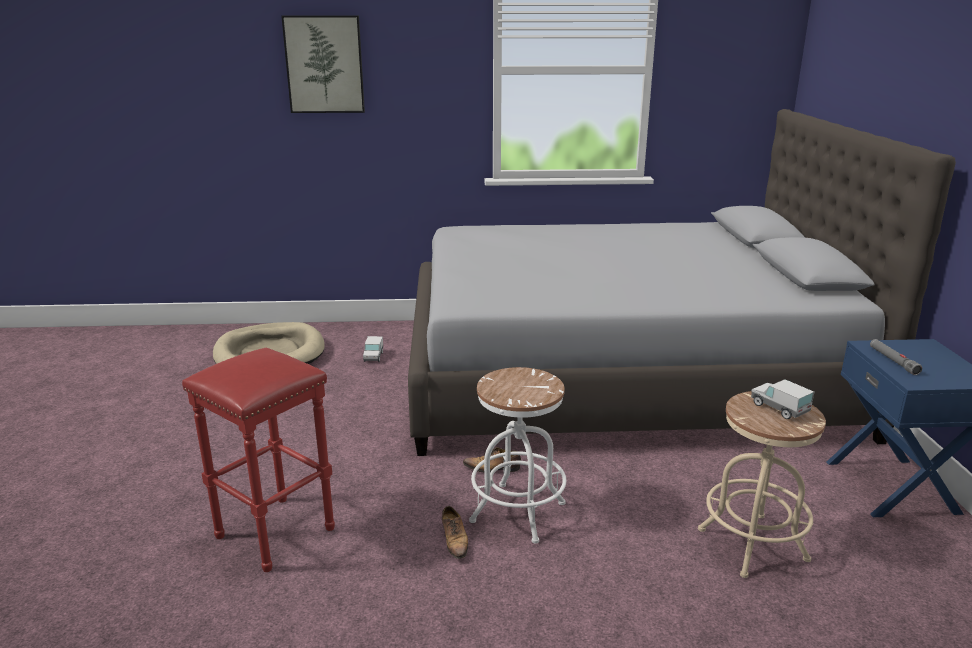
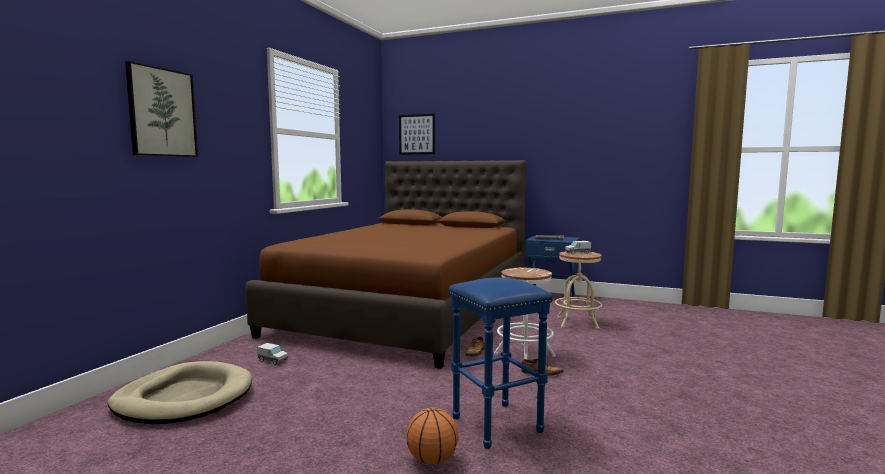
camera: 65 degrees left, 15 degrees down
(186, 507) = (432, 459): none -> basketball
(275, 530) = (494, 424): red stool -> blue stool
(620, 376) = (409, 310): grey bed -> brown bed
(835, 60) = (417, 134): none -> picture

